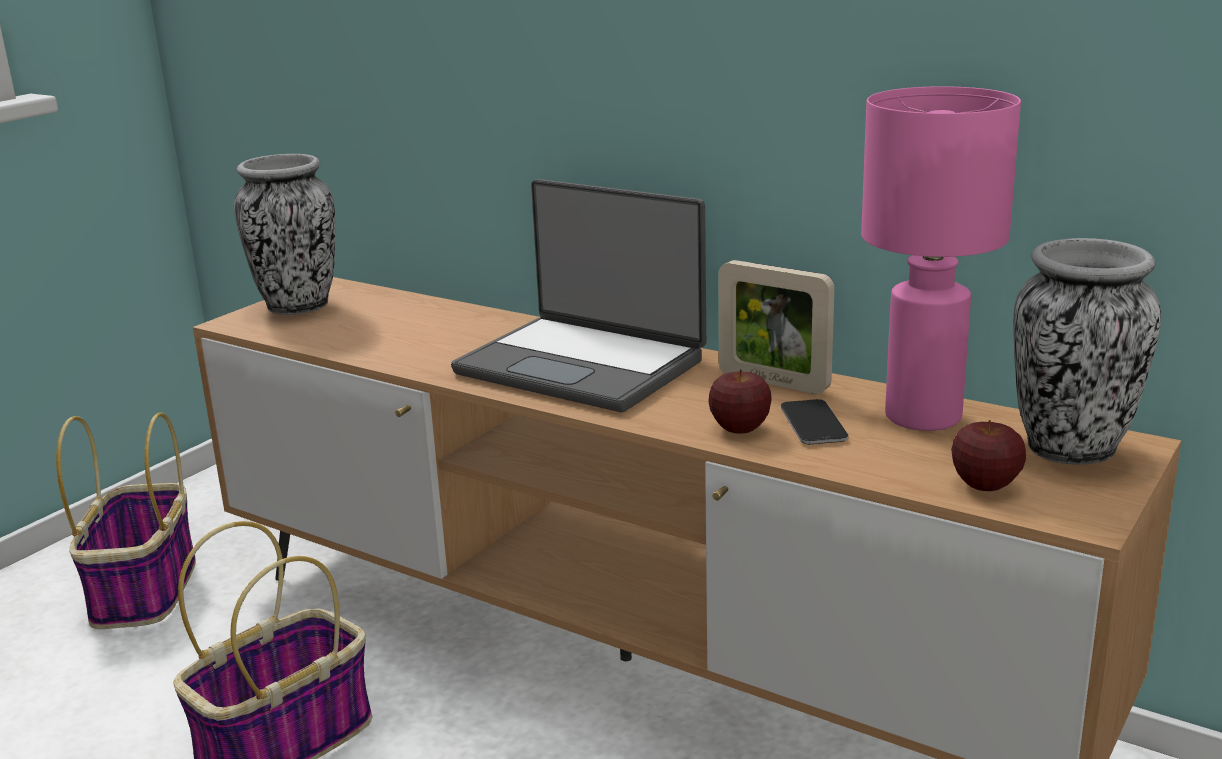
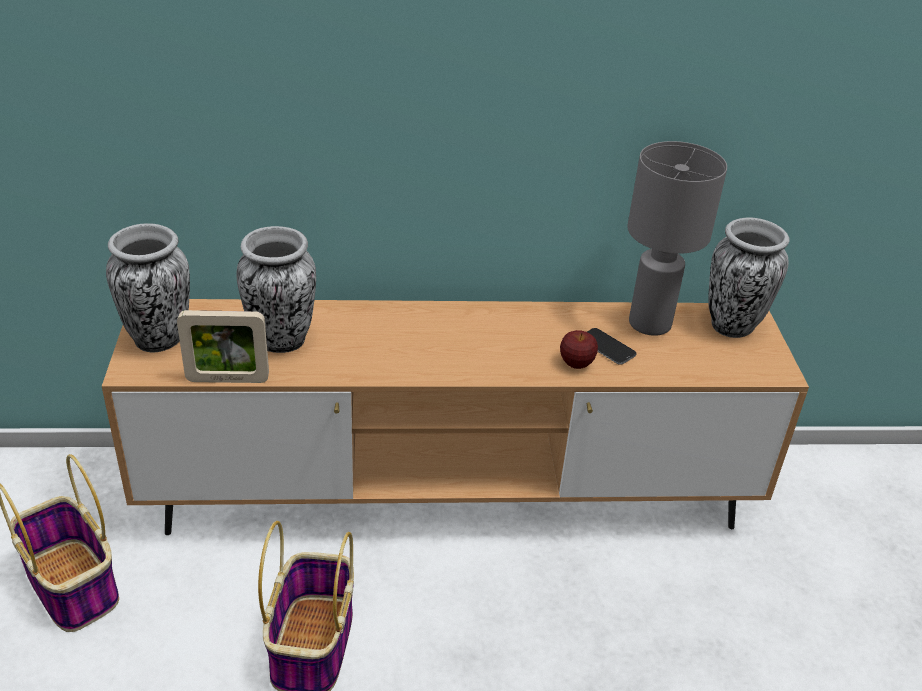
camera: 40 degrees left, 15 degrees up
(411, 331) = (281, 340): none -> vase
(583, 365) = (432, 338): laptop -> none
(773, 382) = (552, 319): picture frame -> picture frame (227, 379)
(920, 417) = (648, 324): pink table lamp -> grey table lamp
(985, 485) = (723, 364): apple -> none

